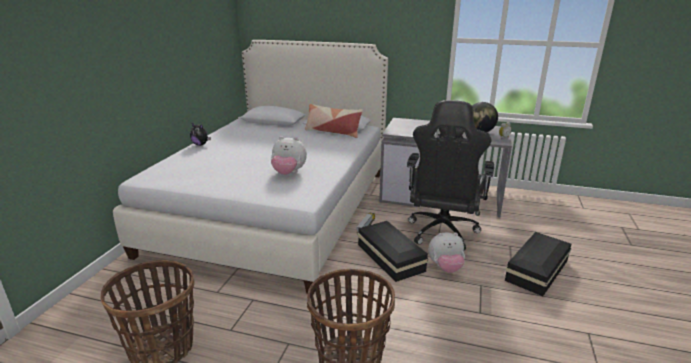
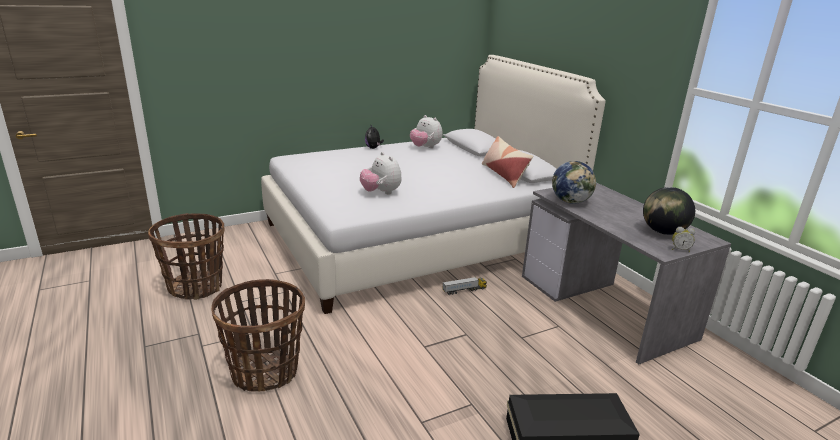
camera: 45 degrees right, 0 degrees up
(390, 256) = (436, 326): black storage box -> none
(412, 133) = (571, 201): none -> globe
(442, 230) = (537, 335): black office chair -> none
(445, 268) = (468, 367): plush toy -> plush toy (425, 147)

